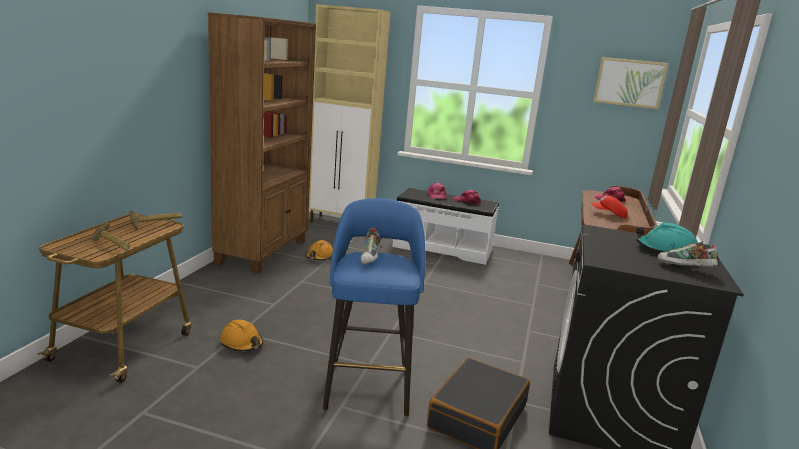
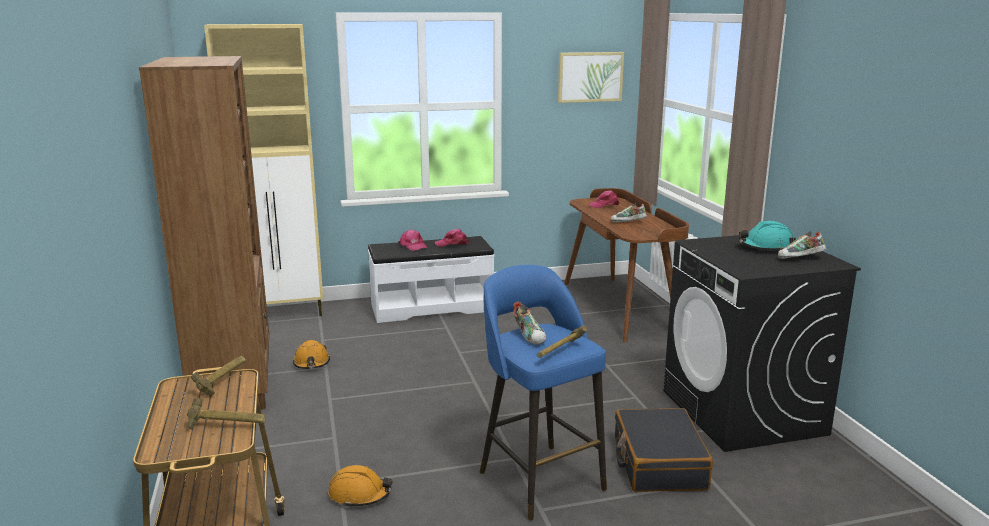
camera: 30 degrees left, 0 degrees up
(372, 275) = (560, 352): none -> hammer
(609, 215) = (628, 223): red cap -> shoe

